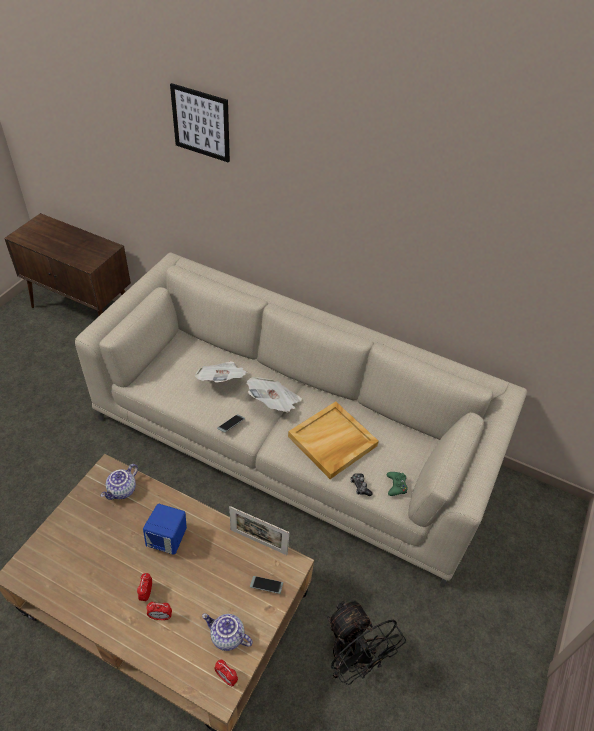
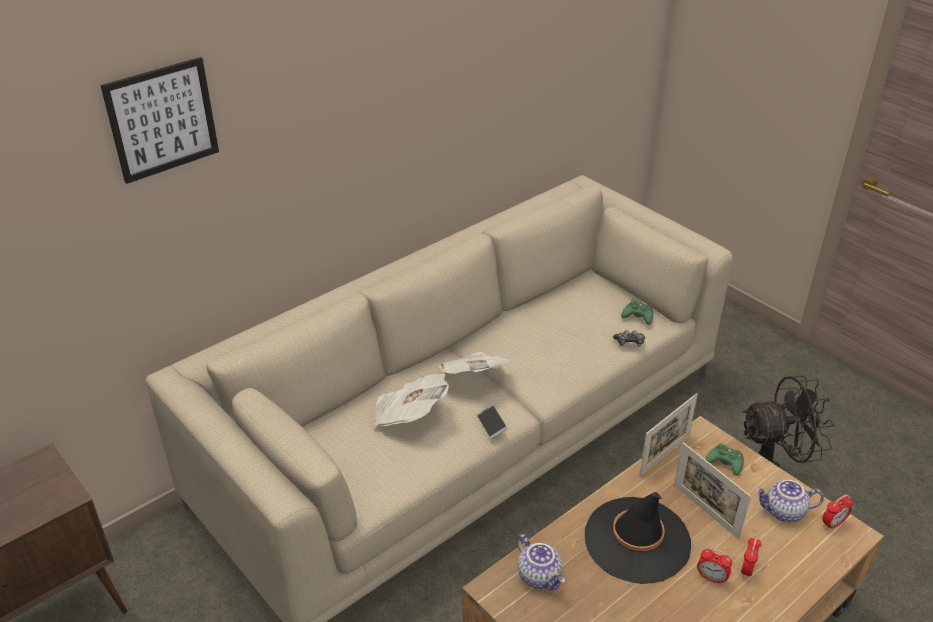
camera: 65 degrees left, 10 degrees down
(168, 539) = (637, 540): blue speaker -> black hat
(209, 579) = (705, 511): none -> picture frame
(227, 637) = (784, 512): teapot -> teapot turned 45 degrees clockwise
(266, 586) = (725, 463): phone -> green game controller
(332, 442) = (559, 345): beige tray -> none

